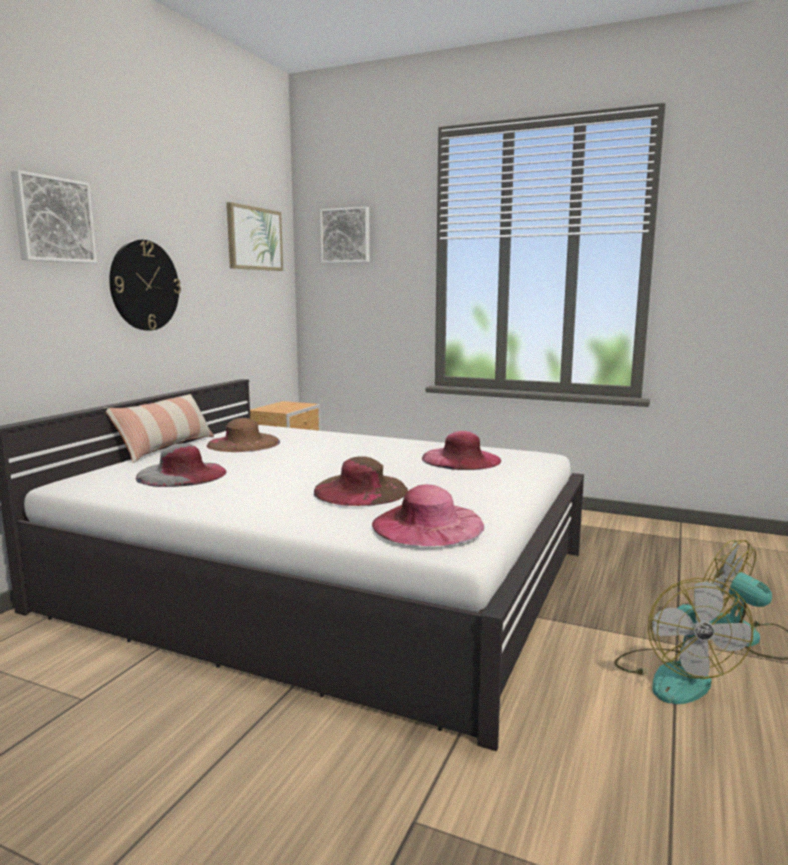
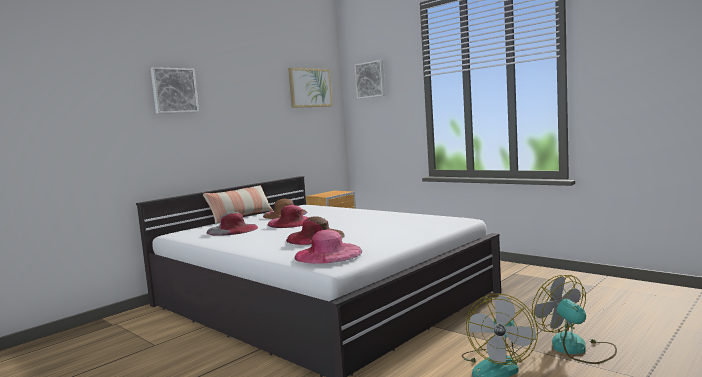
camera: 20 degrees right, 5 degrees down
(144, 285) = (231, 122): wall clock -> none
(461, 459) = (403, 222): pink hat -> pink hat (291, 222)

